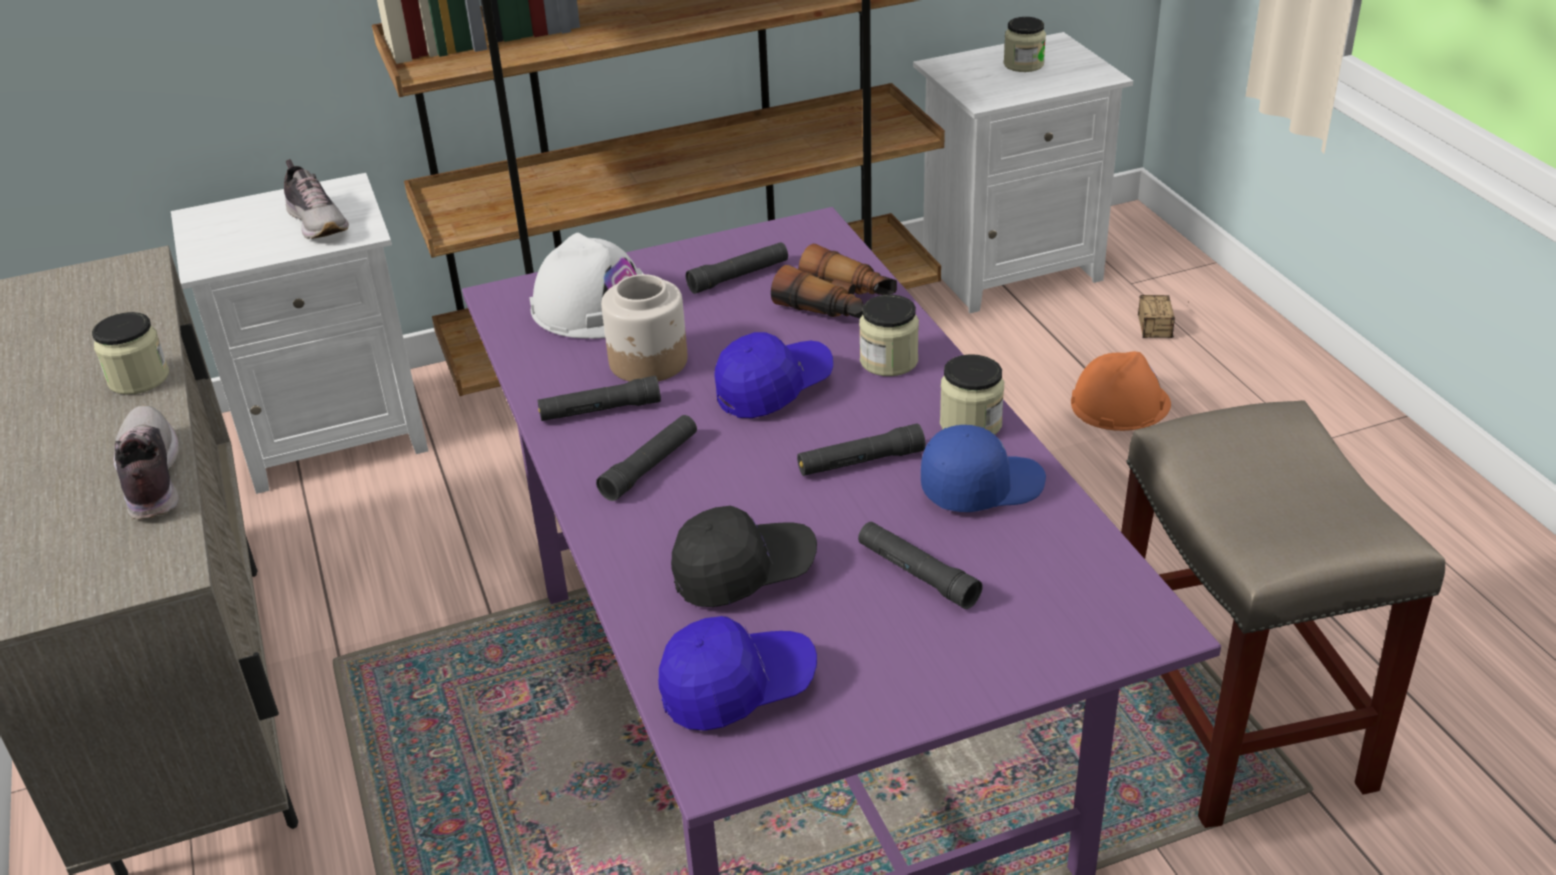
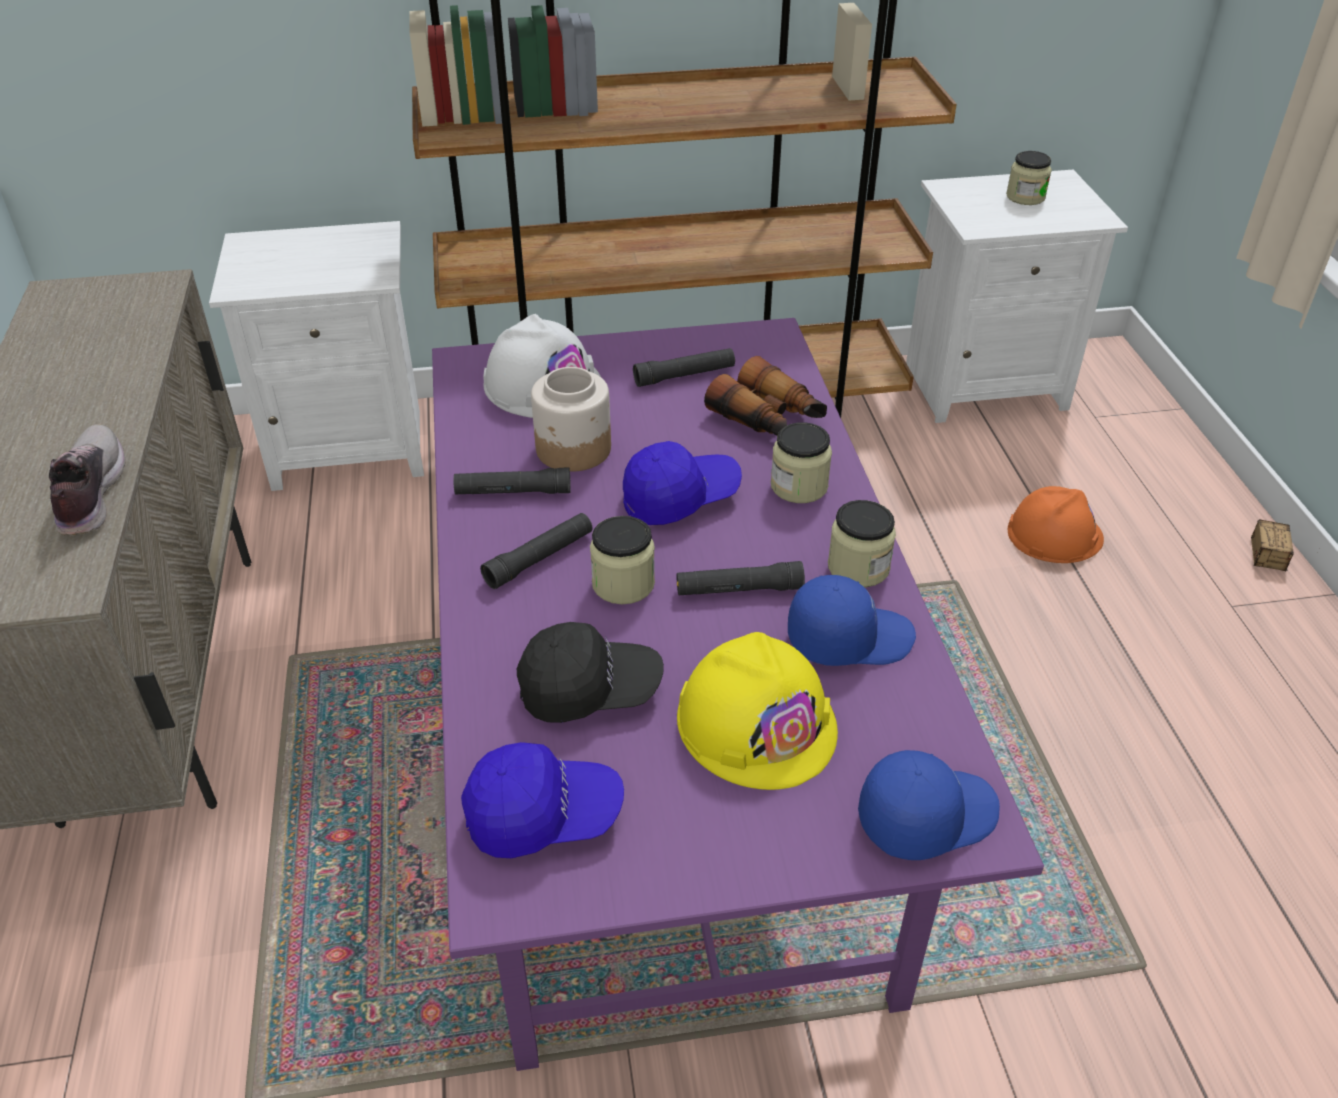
camera: 10 degrees right, 5 degrees up
(139, 378) = (118, 394): jar -> jar (623, 584)
(318, 222) = (343, 262): shoe -> none
(917, 574) = (756, 723): black flashlight -> yellow hard hat
(1101, 623) = (926, 815): none -> blue cap
(1158, 344) = (1106, 481): storage box -> storage box (1269, 575)
(1237, 722) = (1088, 880): beige stool -> none

